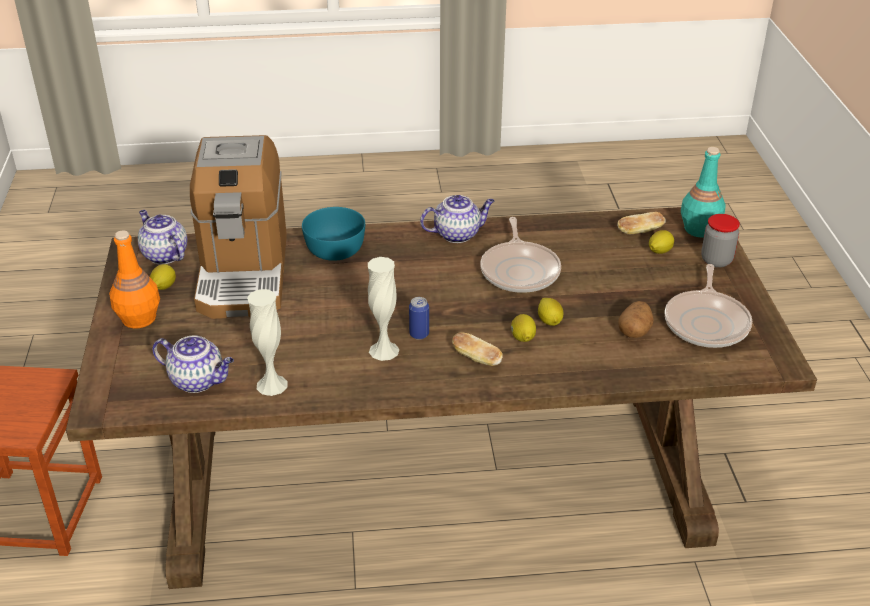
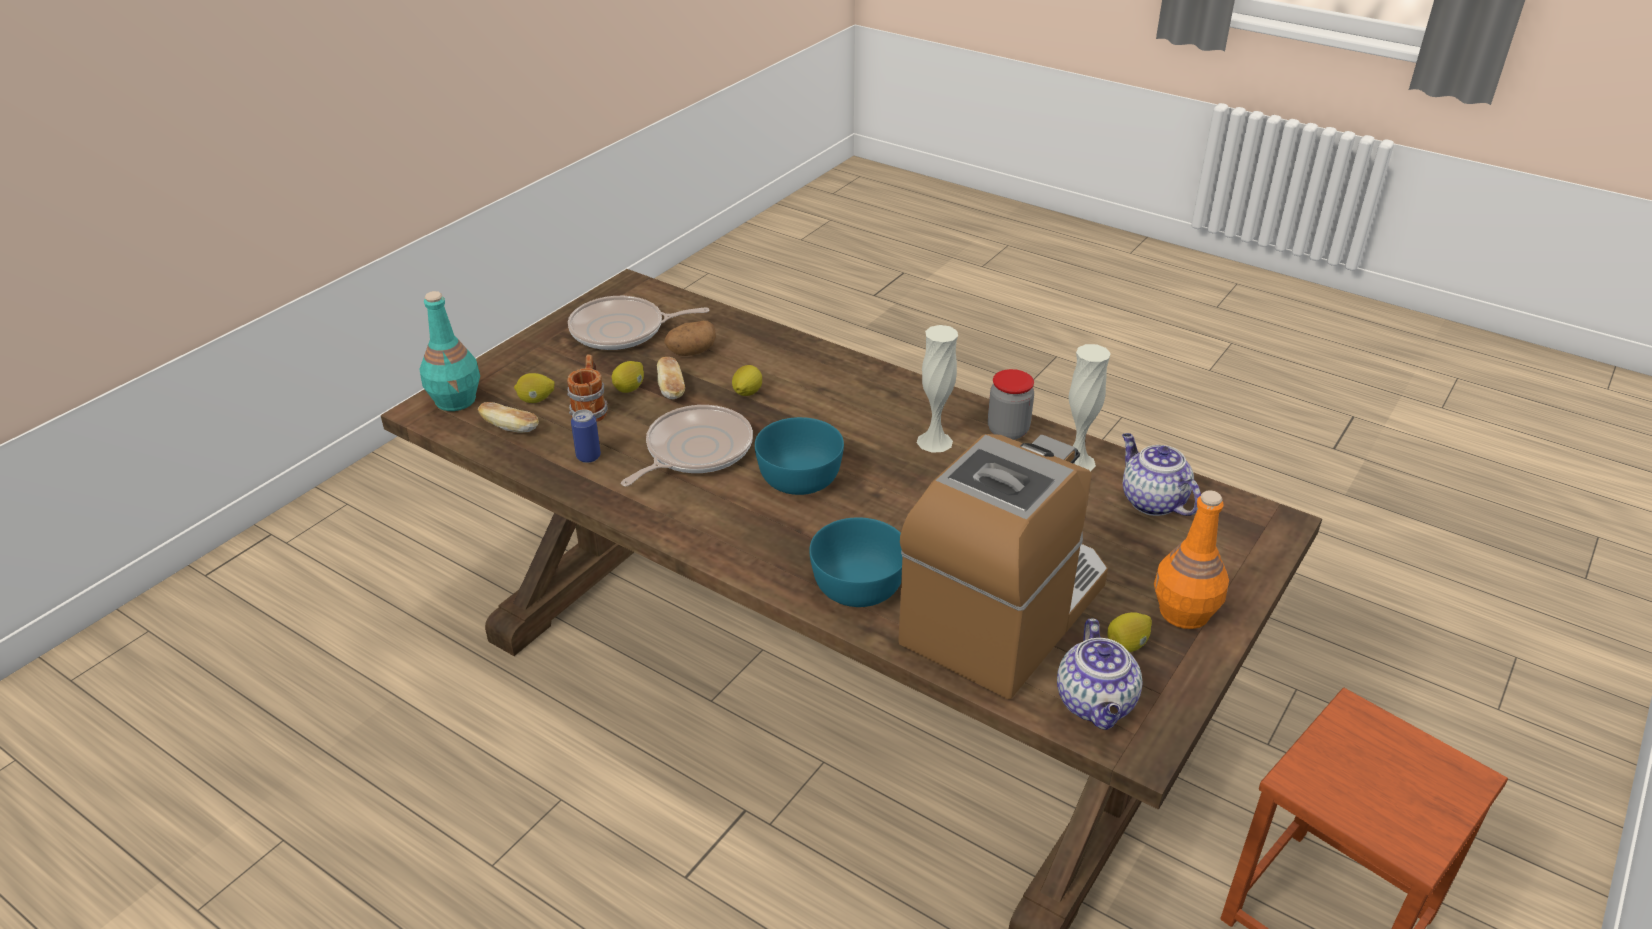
camera: 140 degrees left, 0 degrees up
(419, 334) = (882, 440): can -> can (588, 457)
(439, 285) = (798, 477): none -> turquoise bowl
(458, 234) = (691, 527): teapot -> none
(476, 358) = (858, 395): bread -> bread (671, 389)
(522, 338) = (793, 391): lemon -> lemon (630, 388)
(620, 262) = (590, 409): none -> mug
(707, 322) = (622, 331): frying pan -> frying pan turned 150 degrees counterclockwise
(716, 260) = (507, 367): jar -> jar (1008, 430)

